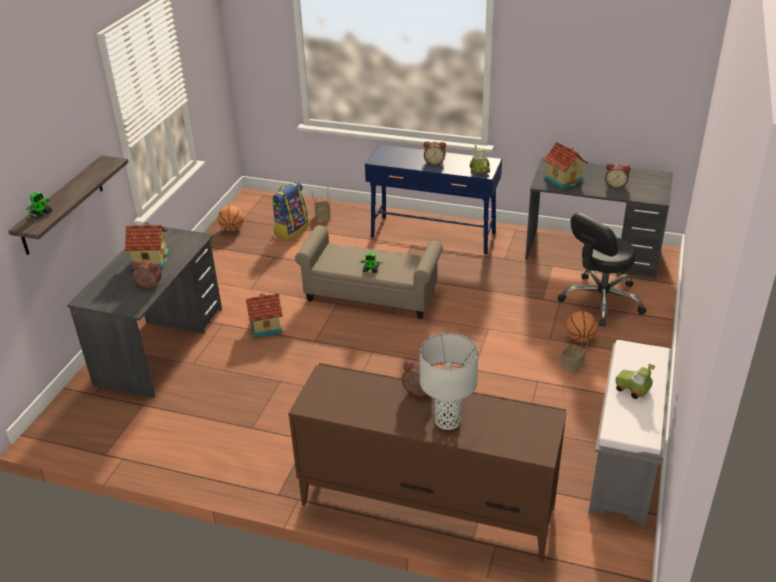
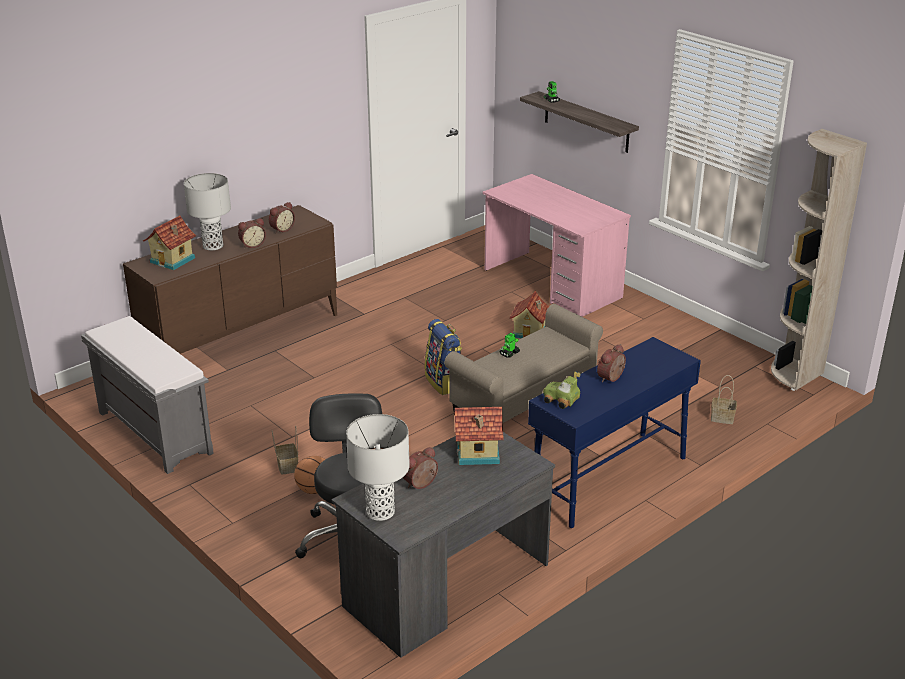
camera: 120 degrees right, 5 degrees down
(148, 286) = (523, 200): alarm clock -> alarm clock (281, 229)
(151, 259) = (564, 206): toy house -> toy house (173, 260)
(161, 345) = (552, 284): grey desk -> pink desk
(232, 229) = (736, 356): basketball -> none
(247, 205) = (791, 378): none -> beige bookcase
(291, 230) = (703, 389): backpack -> backpack (445, 382)
(632, 389) = (145, 348): toy car -> none
(655, 188) = (379, 511): none -> white table lamp

